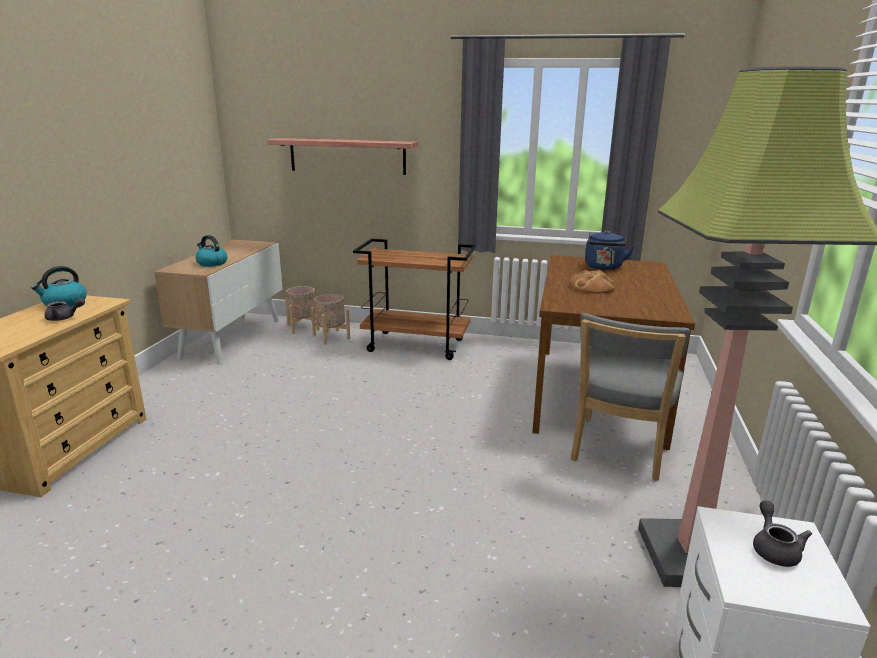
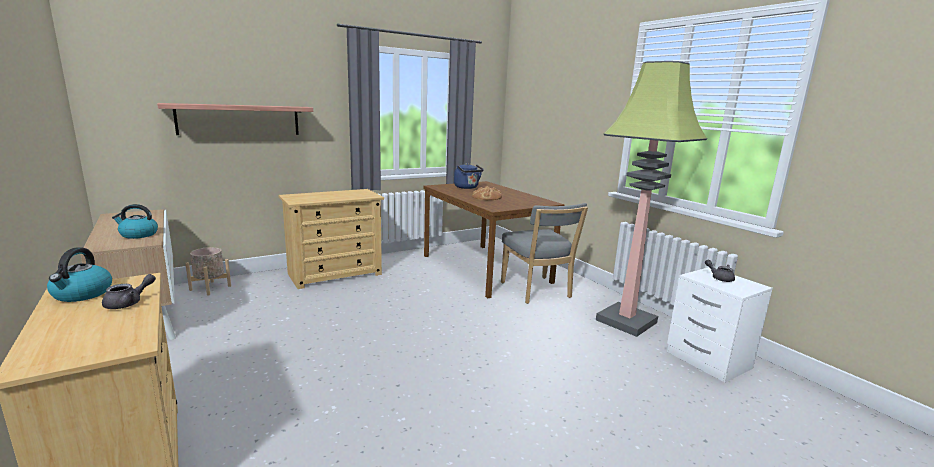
camera: 45 degrees left, 5 degrees down
(331, 337) = (252, 287): beige planter -> none
(417, 345) = (335, 274): brown cart -> beige dresser

